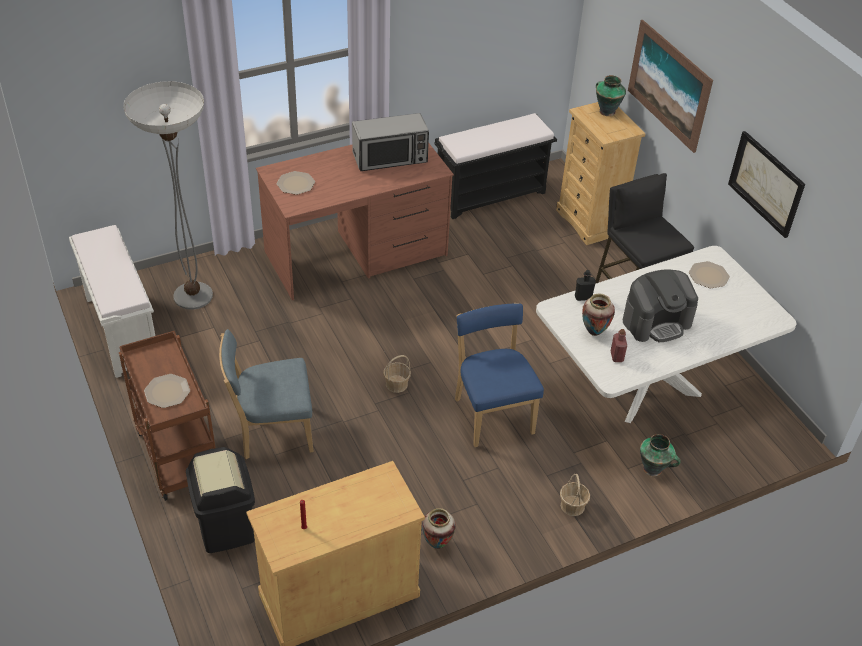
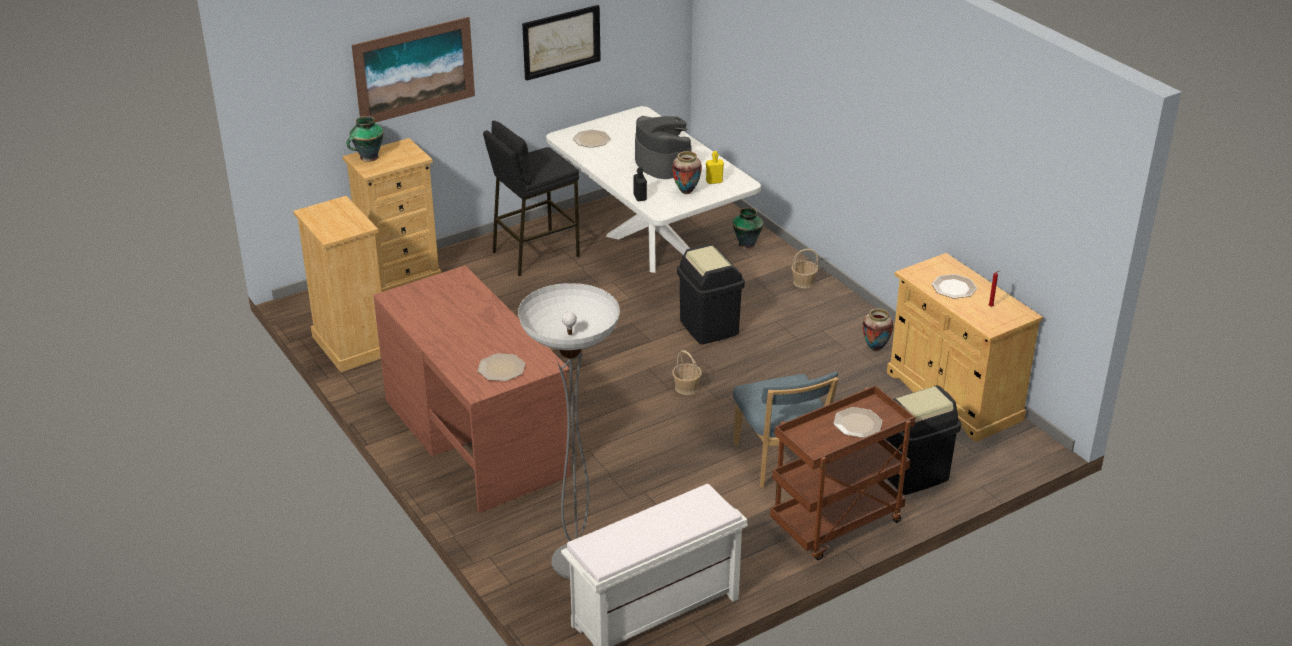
camera: 95 degrees left, 10 degrees down
(350, 504) = (953, 287): none -> plate
(390, 158) = (439, 307): microwave -> none
(491, 194) = (350, 345): black bench -> beige dresser
(492, 413) = (708, 327): blue chair -> black trash can
(616, 356) = (714, 181): red bottle -> yellow bottle

